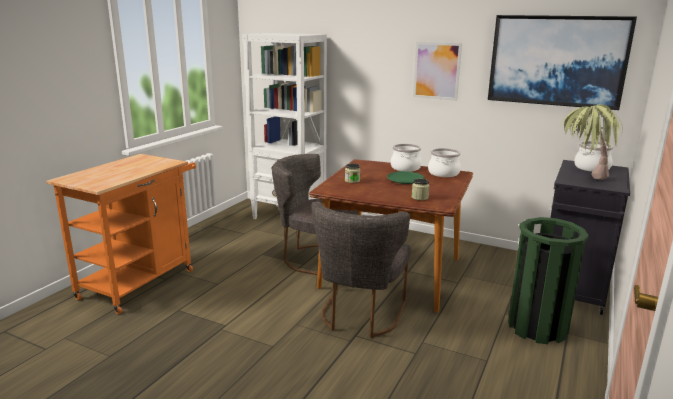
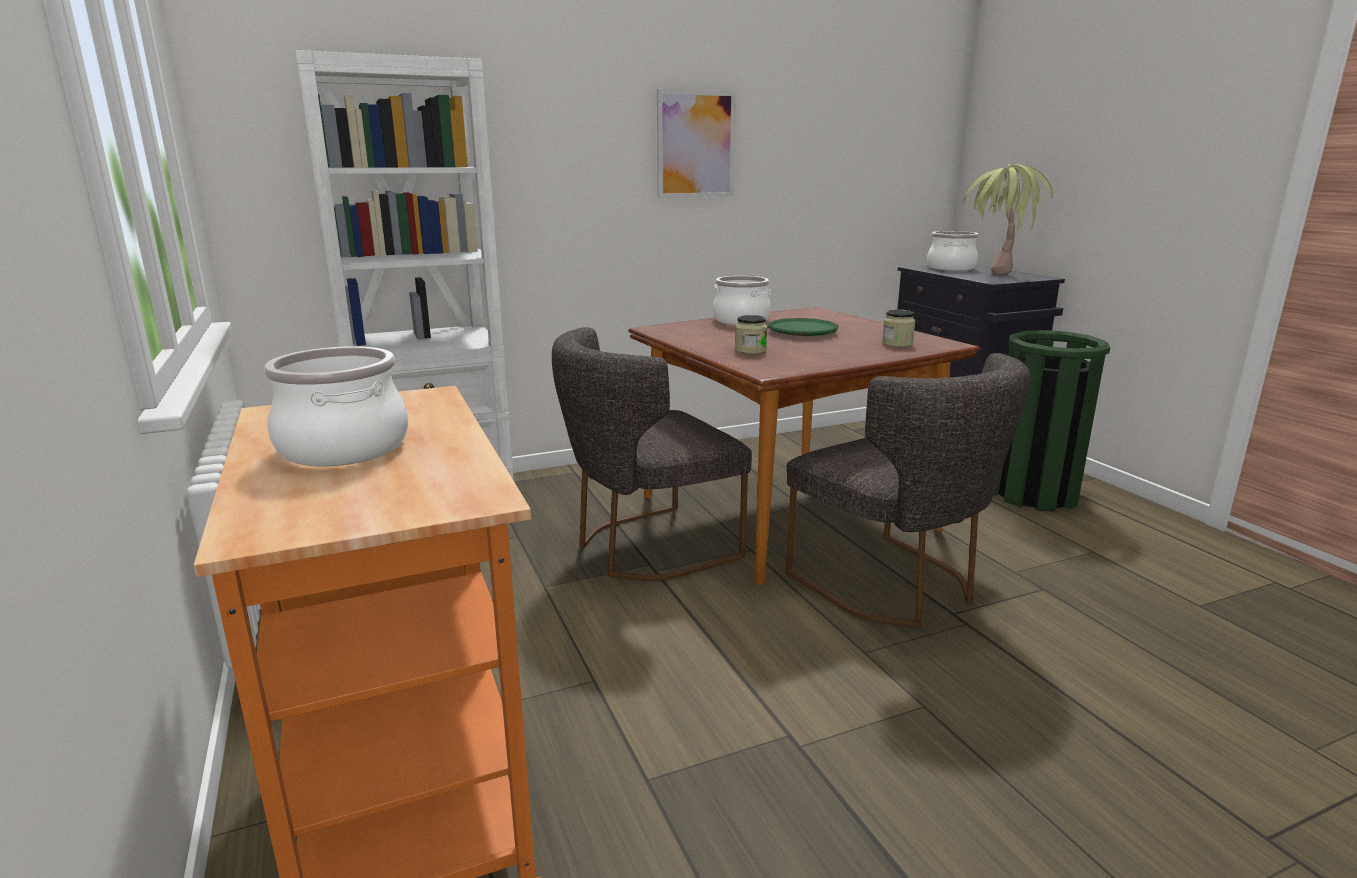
camera: 50 degrees left, 0 degrees up
(444, 173) = (804, 315): cooking pot -> cooking pot (345, 448)
(557, 61) = (865, 119): picture -> none

